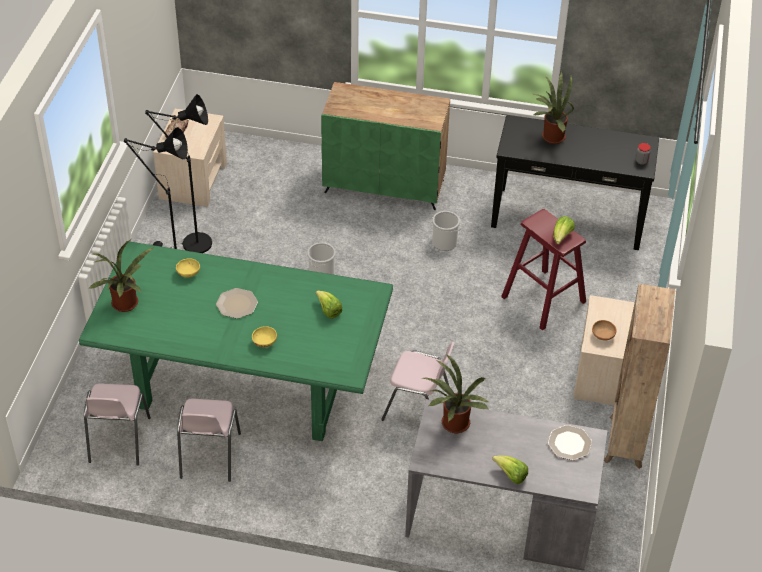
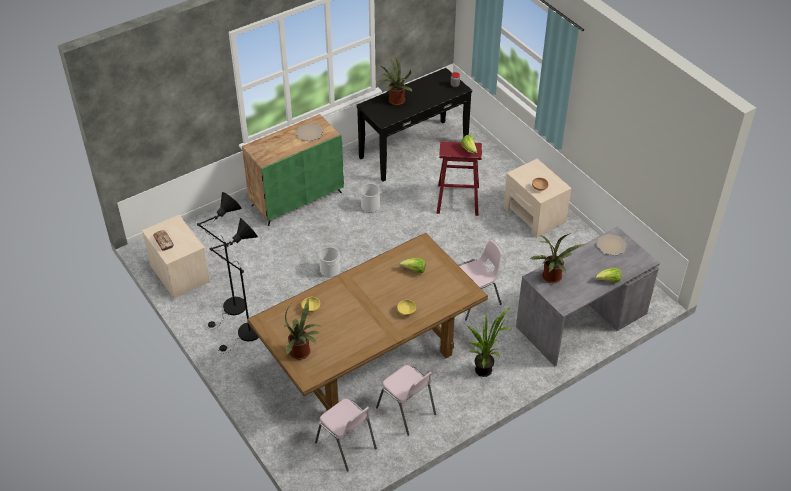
camera: 45 degrees left, 0 degrees up
(236, 304) = (362, 304): plate -> plate (309, 133)
(246, 382) = (370, 358): green dining table -> brown dining table
(326, 485) = (484, 374): none -> potted plant
(625, 443) = (585, 240): brown bookcase -> none

